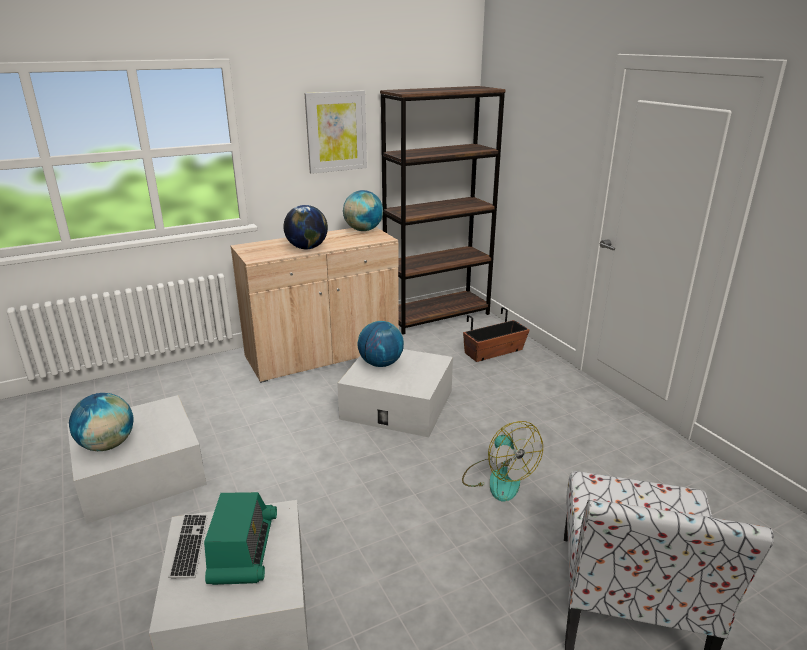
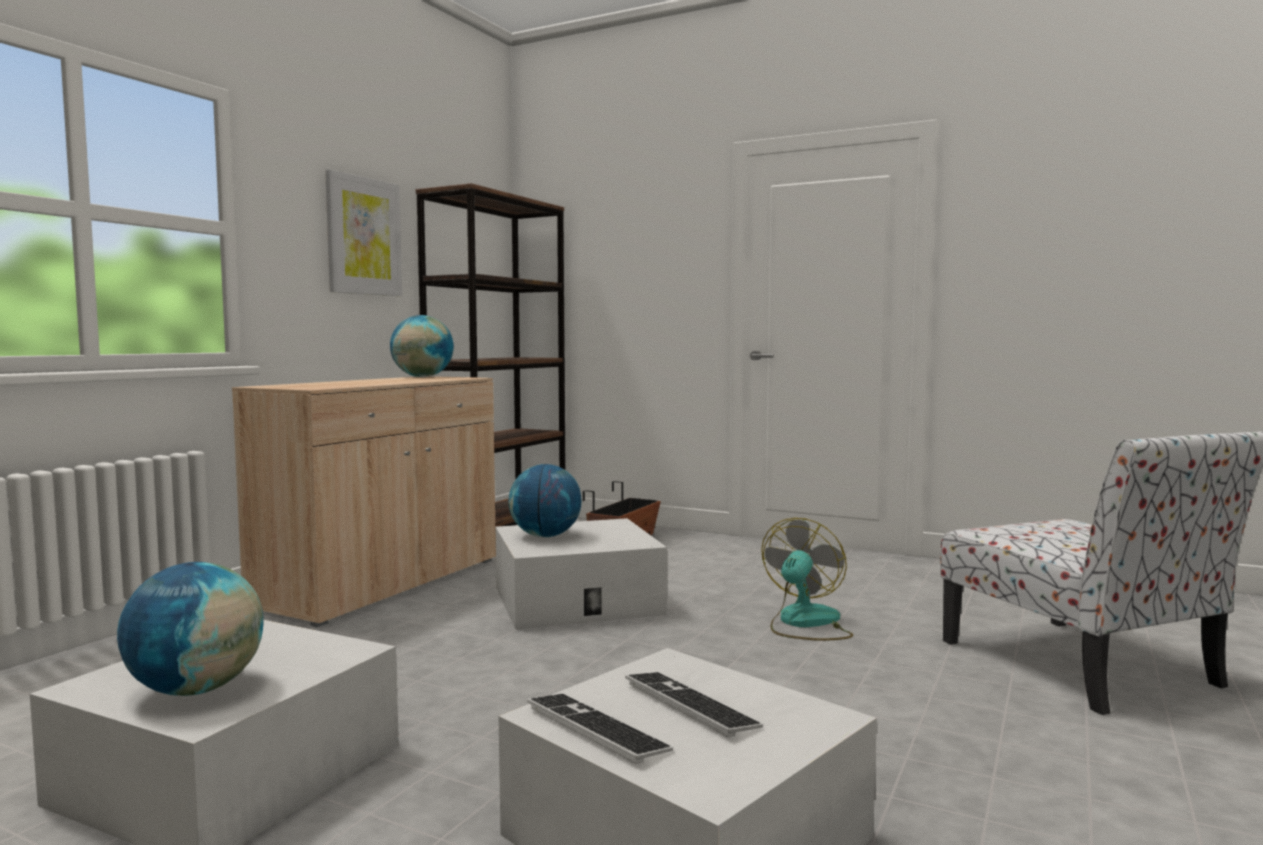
camera: 35 degrees left, 20 degrees down
(243, 550) = (690, 705): radio -> keyboard
(307, 248) = (377, 383): globe -> none
(498, 479) = (804, 623): fan -> fan turned 90 degrees counterclockwise

